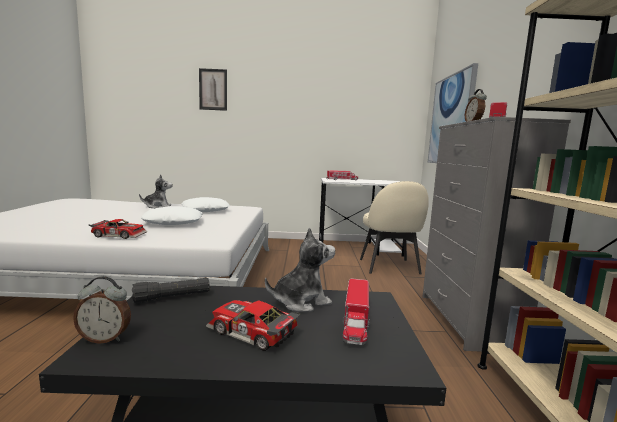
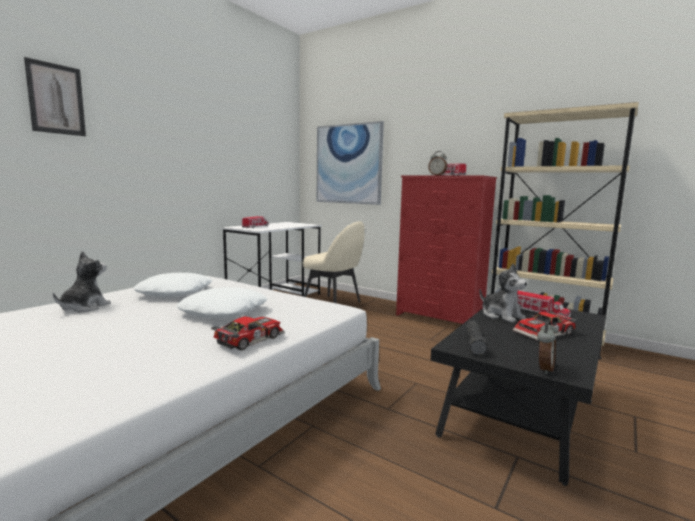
camera: 55 degrees left, 0 degrees up
(301, 301) = (501, 315): plush toy -> plush toy turned 135 degrees clockwise
(467, 321) = (439, 318): grey dresser -> red dresser

